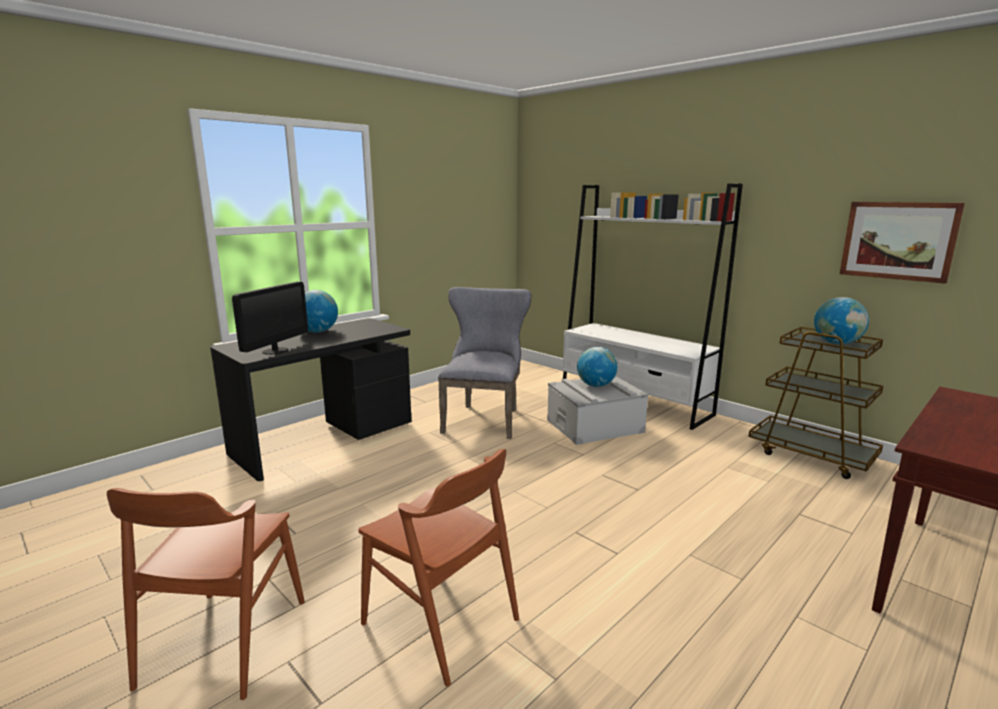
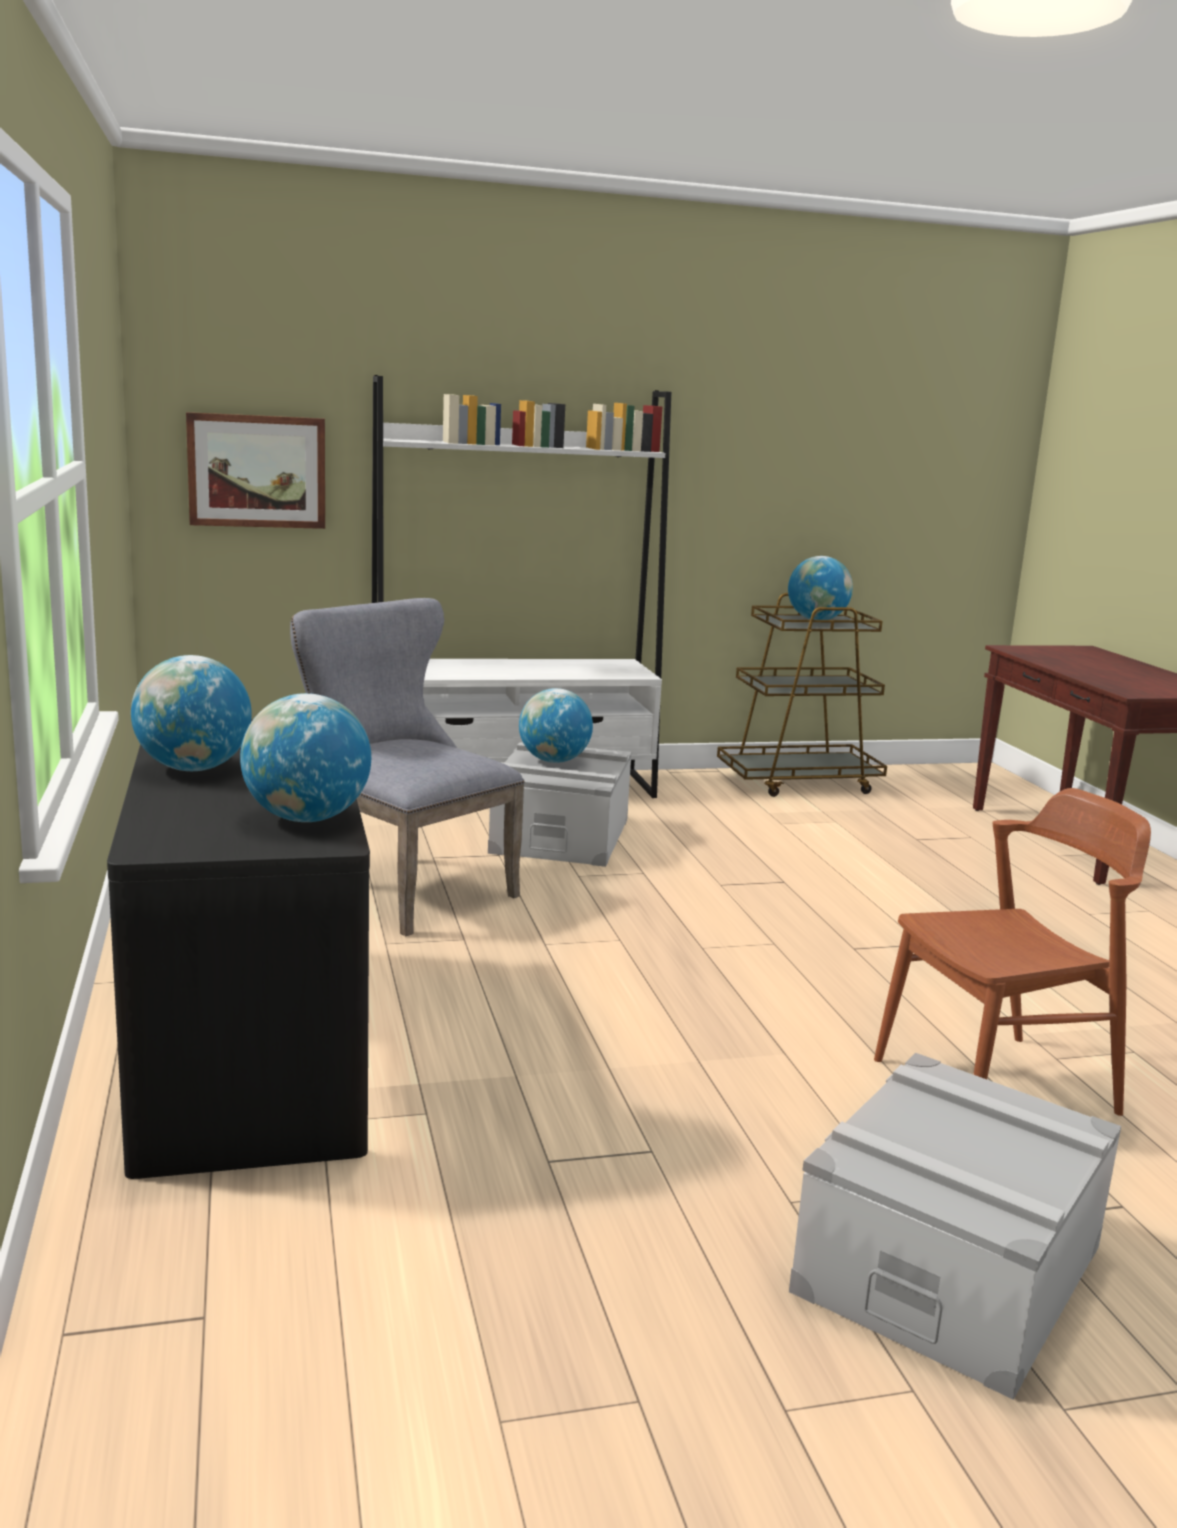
camera: 60 degrees left, 0 degrees up
(224, 642) = (949, 1269): brown chair -> grey storage box
(275, 351) = (306, 819): monitor -> globe
(898, 240) = (847, 477): picture -> picture (257, 471)

